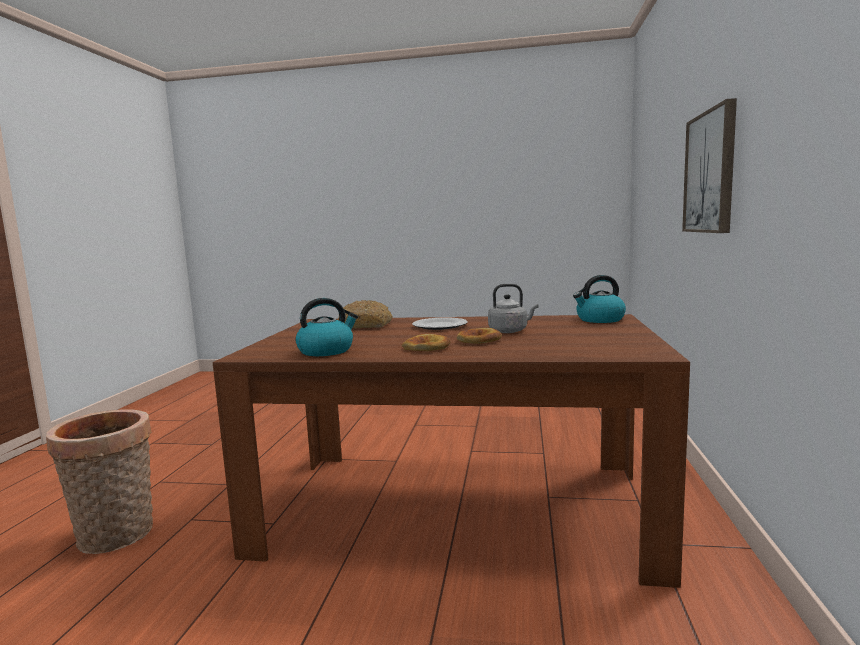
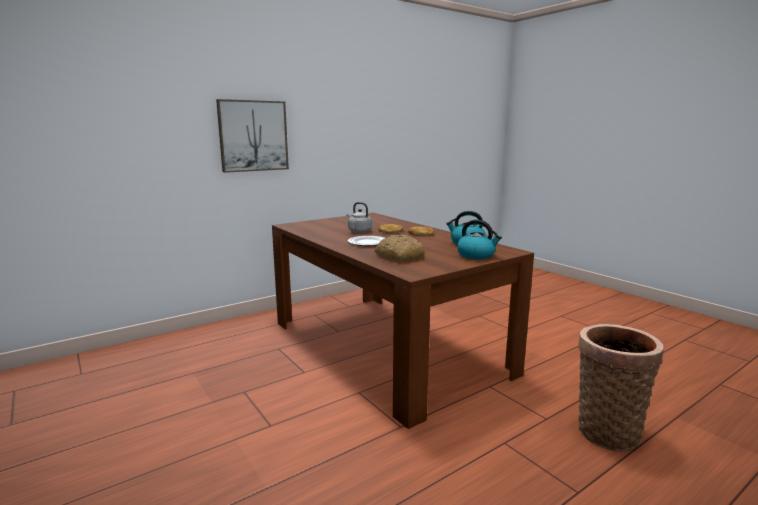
camera: 135 degrees left, 5 degrees up
(599, 320) = (301, 226): kettle -> kettle (476, 255)

